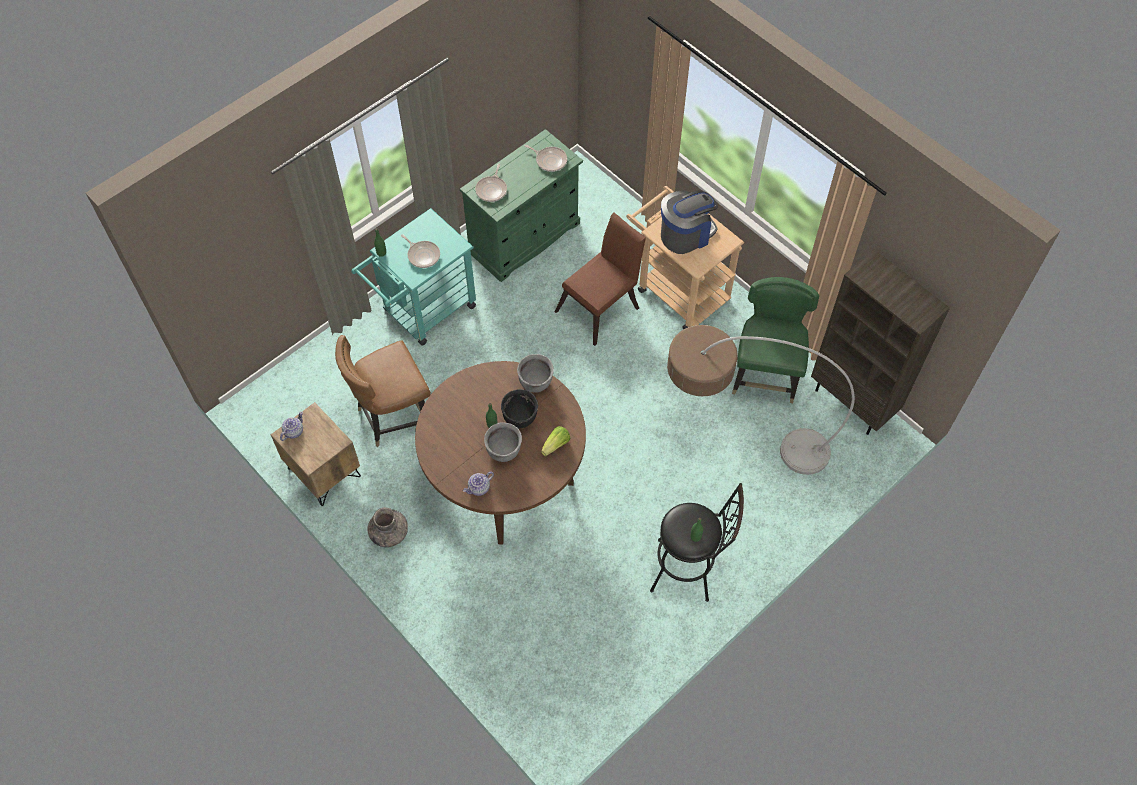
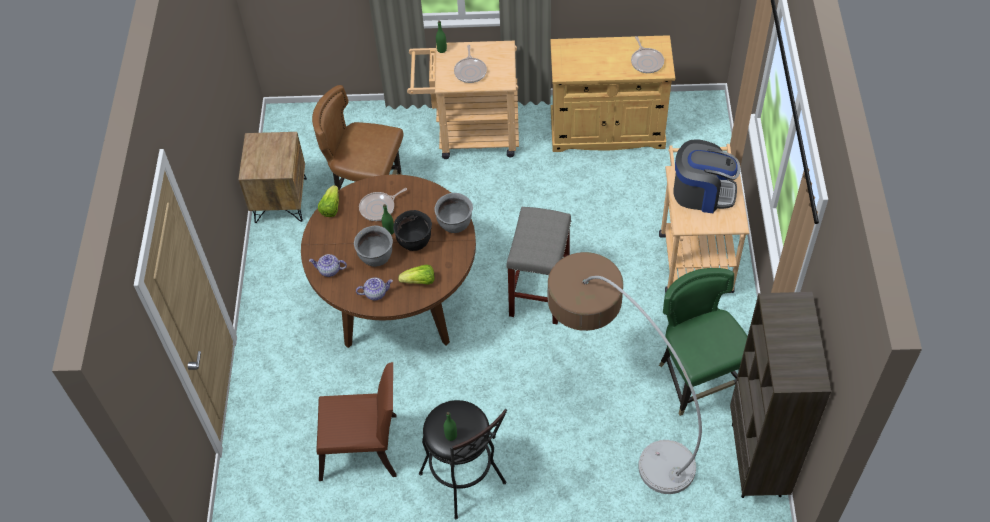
camera: 45 degrees right, 5 degrees down
(293, 431) = (261, 141): teapot -> teapot (375, 293)
(389, 533) = (278, 276): grey vase -> none
(423, 312) = (470, 135): turquoise cart -> beige cart
(426, 440) = (331, 207): none -> lettuce
(492, 189) = (575, 55): frying pan -> frying pan (379, 208)
(524, 238) = (607, 130): green cabinet -> beige cabinet
(599, 396) = (539, 293): none -> grey stool
(601, 307) = (614, 226): brown chair -> brown chair (365, 448)
(765, 377) = (697, 380): green chair -> green chair turned 75 degrees counterclockwise

